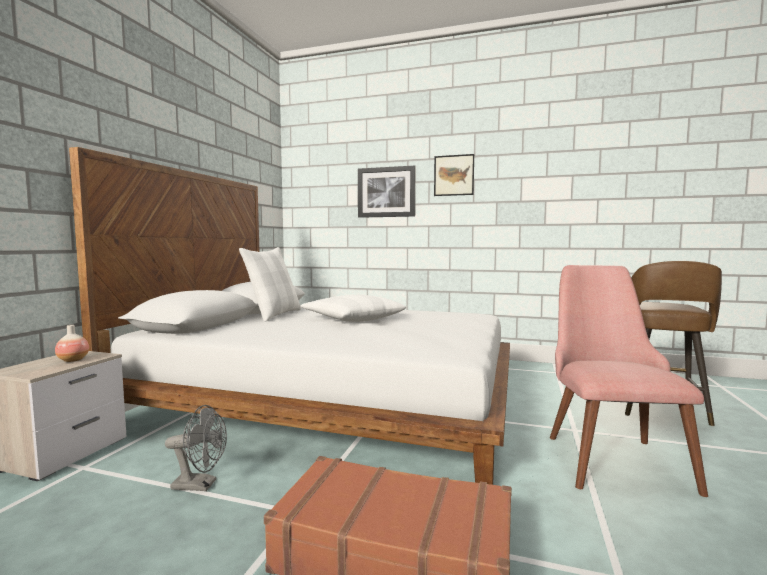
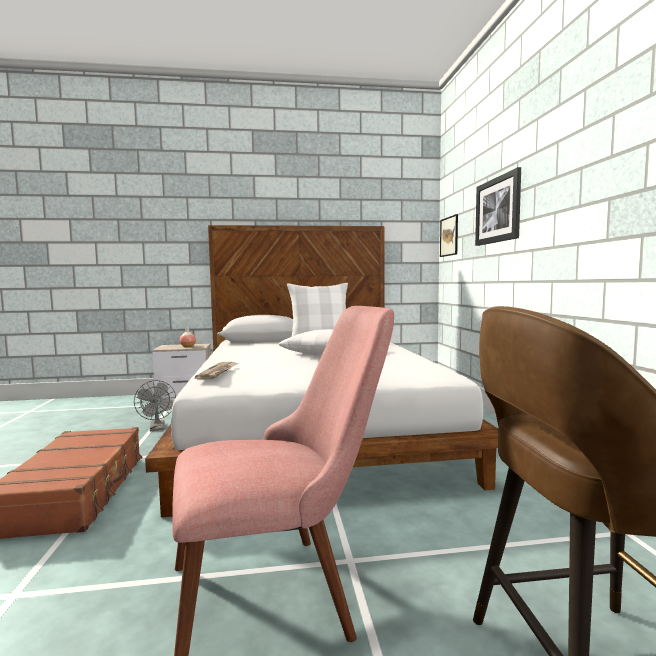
camera: 65 degrees right, 0 degrees up
(416, 344) = (218, 372): none -> newspaper
(454, 175) = (557, 168): picture -> picture (449, 236)

